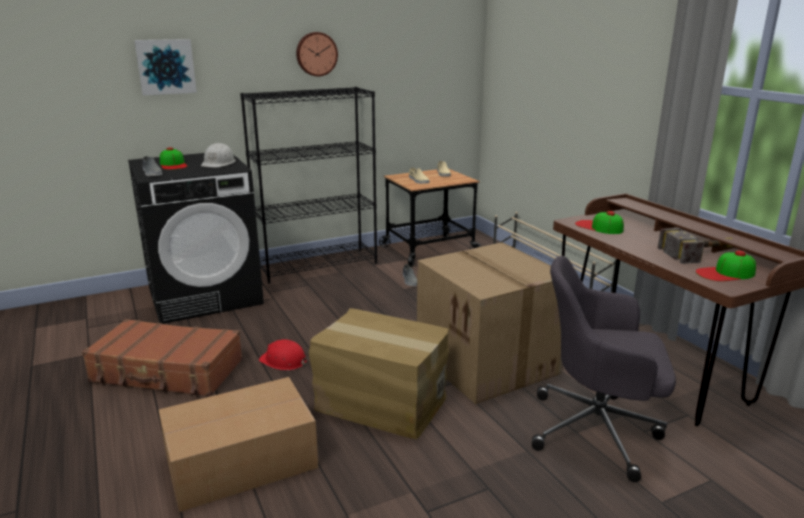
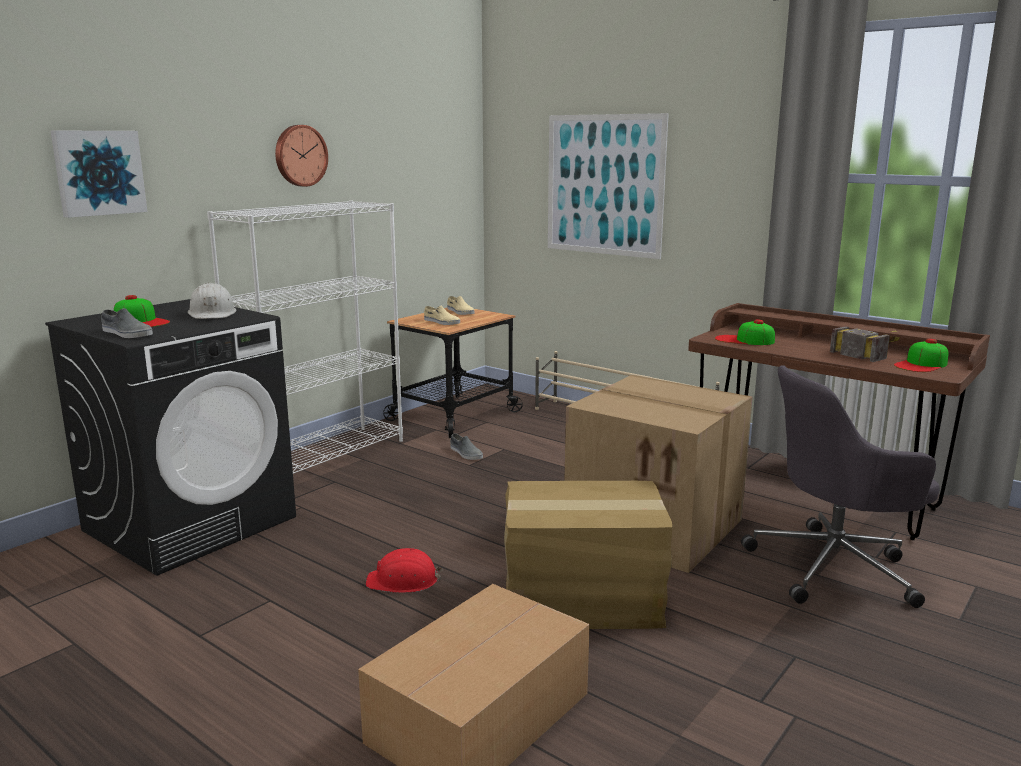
camera: 25 degrees left, 5 degrees down
(167, 371) = (241, 635): brown suitcase -> none
(318, 265) = (323, 456): black bookcase -> white bookcase
(555, 82) = (604, 185): none -> picture

